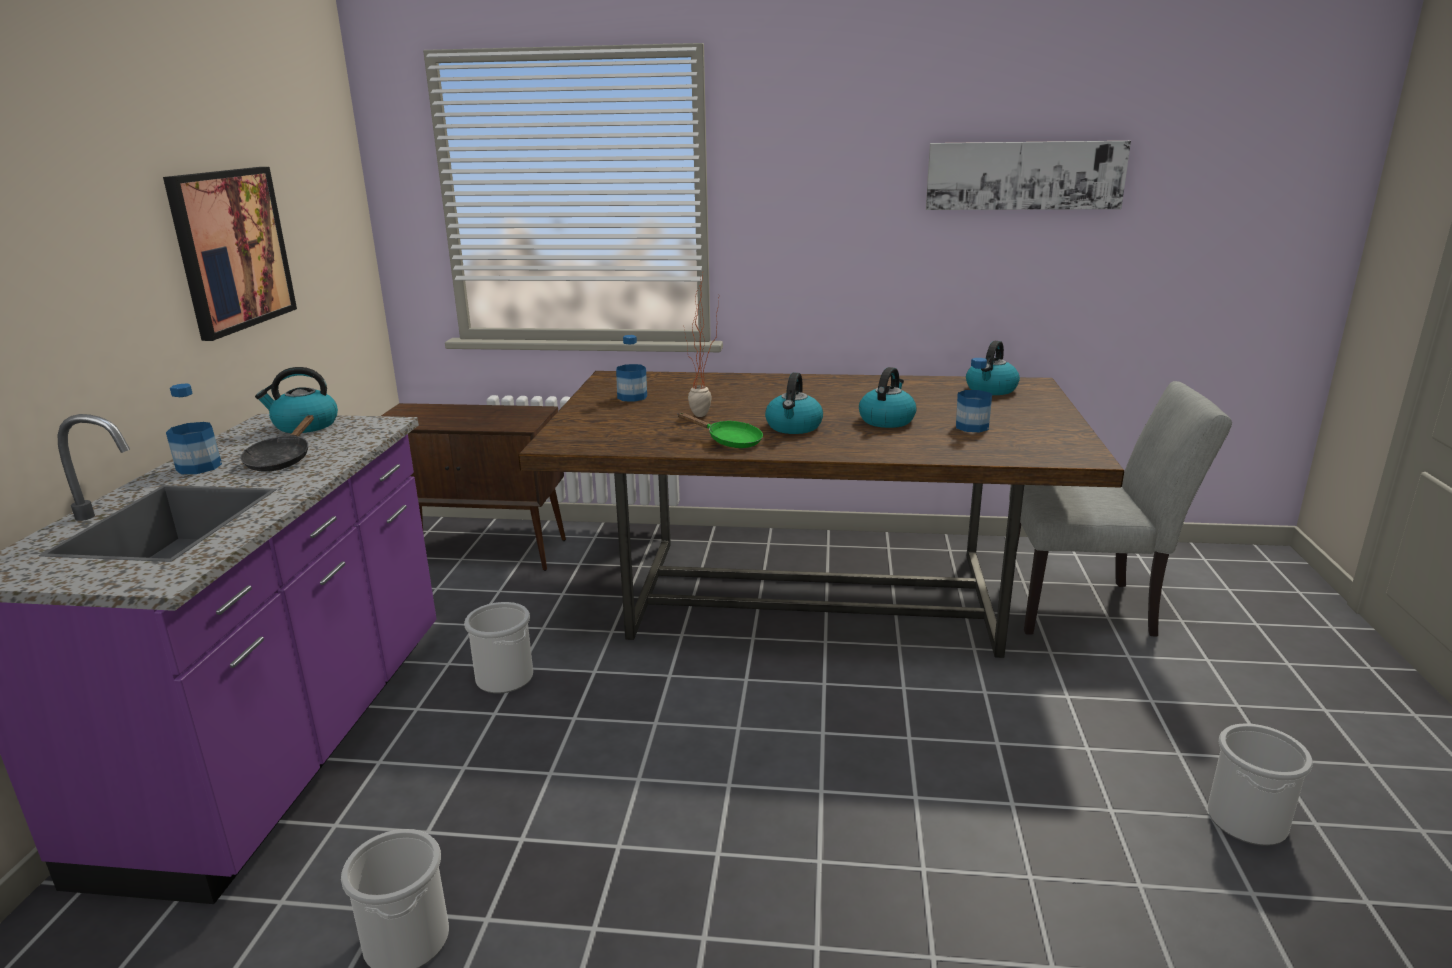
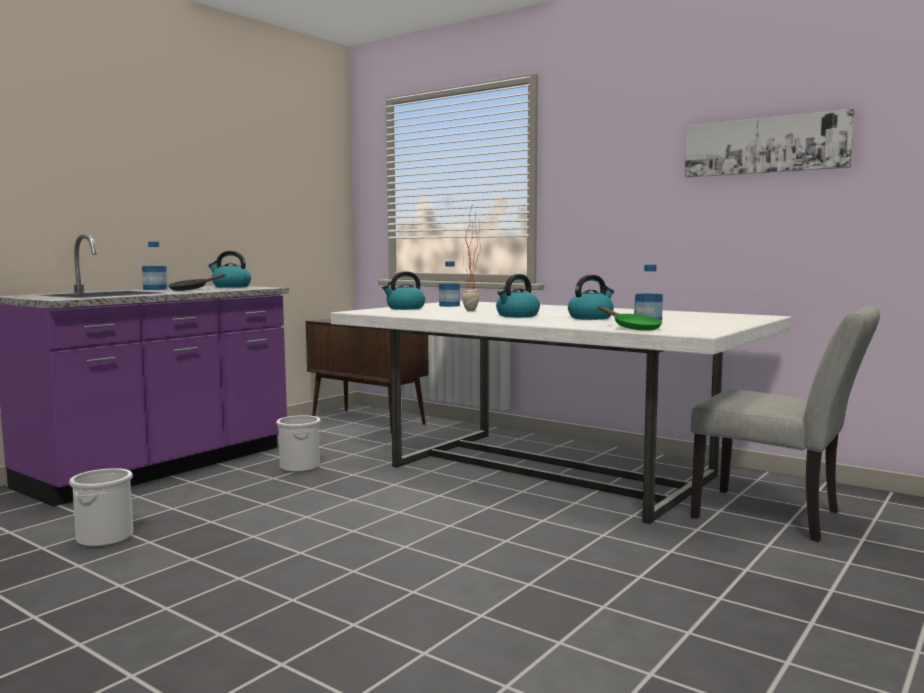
camera: 30 degrees right, 15 degrees down
(231, 249) = (230, 192): picture -> none
(729, 441) = (460, 316): green frying pan -> green frying pan (633, 328)
(809, 594) = (548, 470): brown dining table -> white dining table
(991, 390) = (716, 316): kettle -> kettle (405, 308)
(1247, 821) = (718, 643): bucket -> none

